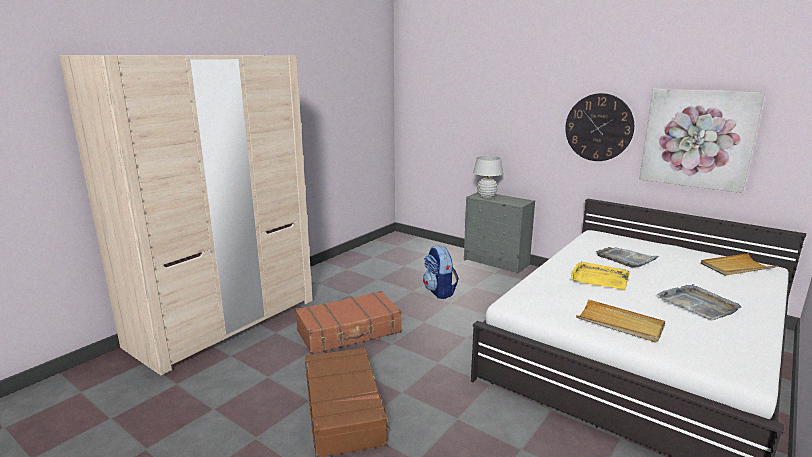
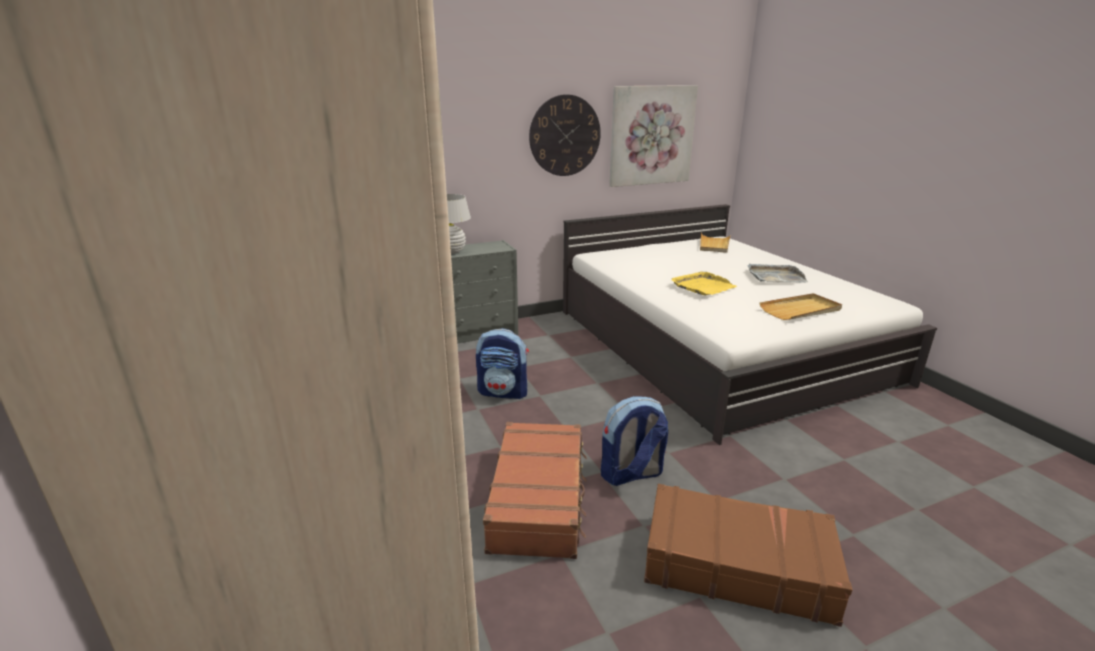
camera: 60 degrees left, 5 degrees up
(399, 354) = (631, 474): none -> backpack
(626, 258) = (665, 265): grey tray -> none

